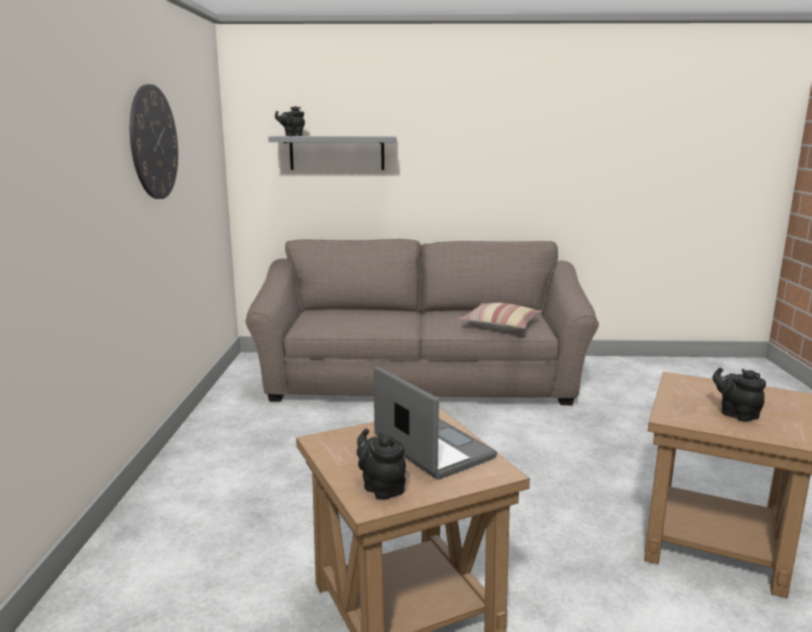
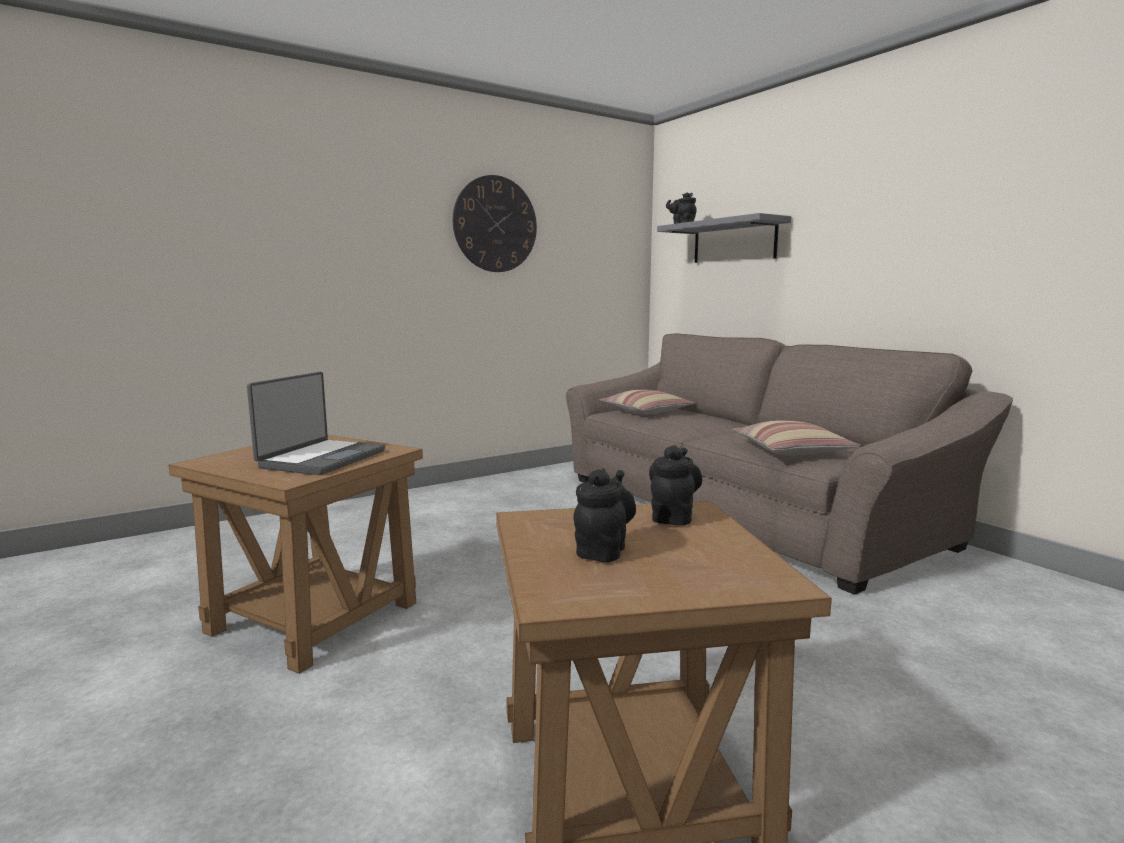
camera: 55 degrees right, 5 degrees down
(327, 319) = (646, 412): none -> pillow
(381, 488) = (233, 459): black teapot -> black teapot (673, 516)

